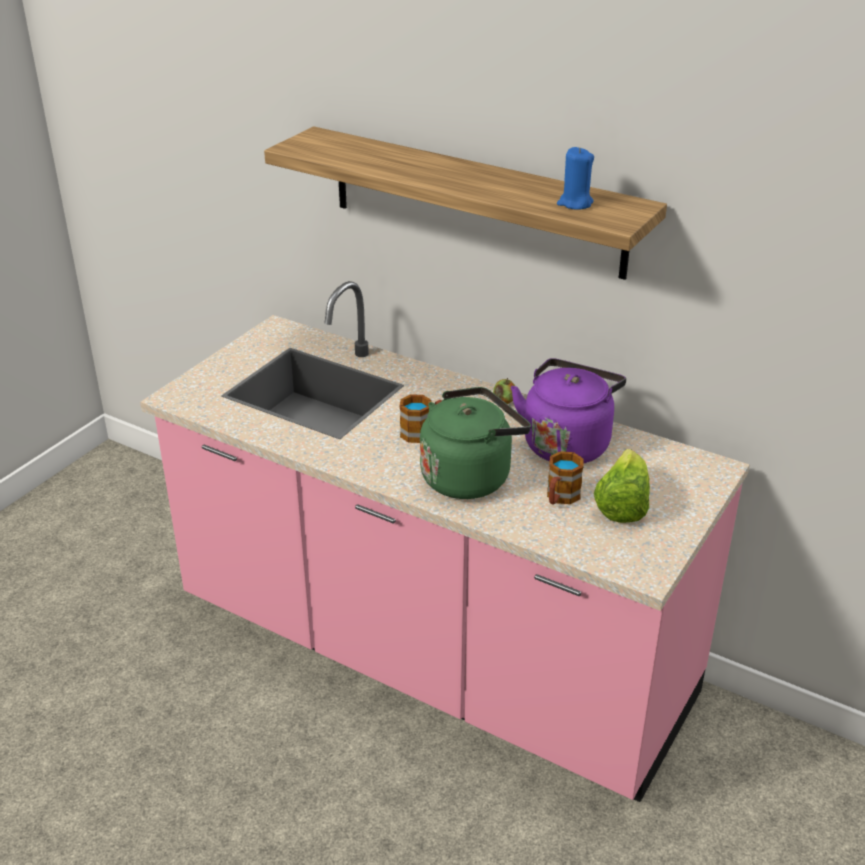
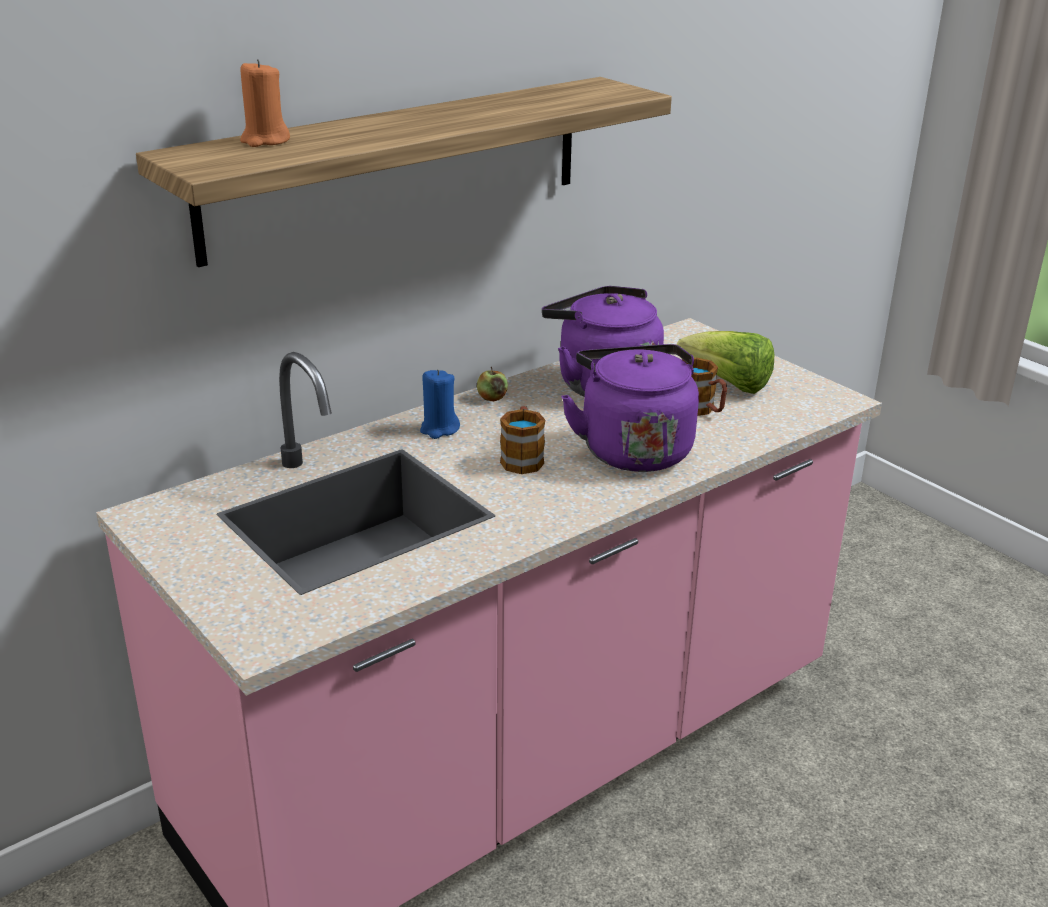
camera: 70 degrees left, 5 degrees down
(361, 146) = (265, 141): none -> orange candle
(469, 476) = (633, 448): green kettle -> purple kettle
(575, 203) = (571, 97): blue candle -> blue candle (439, 429)

